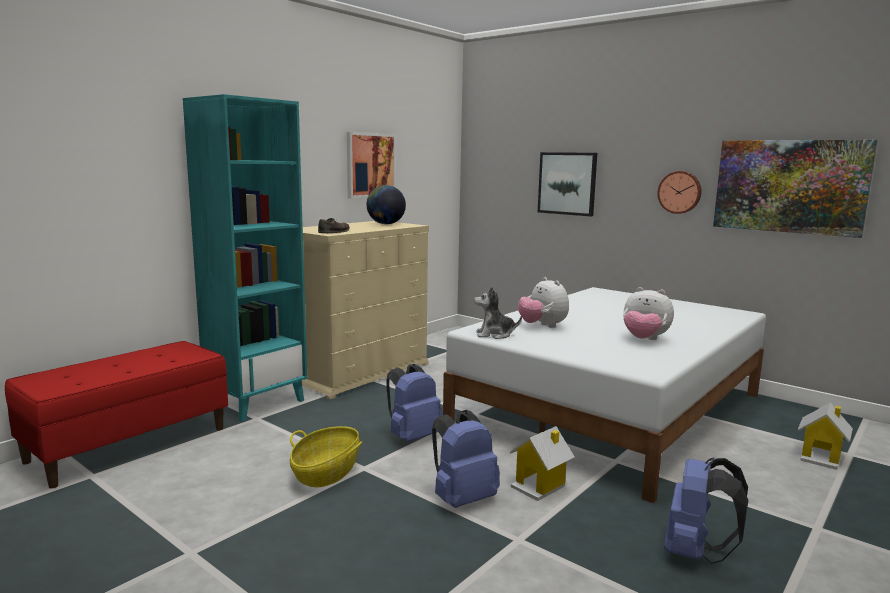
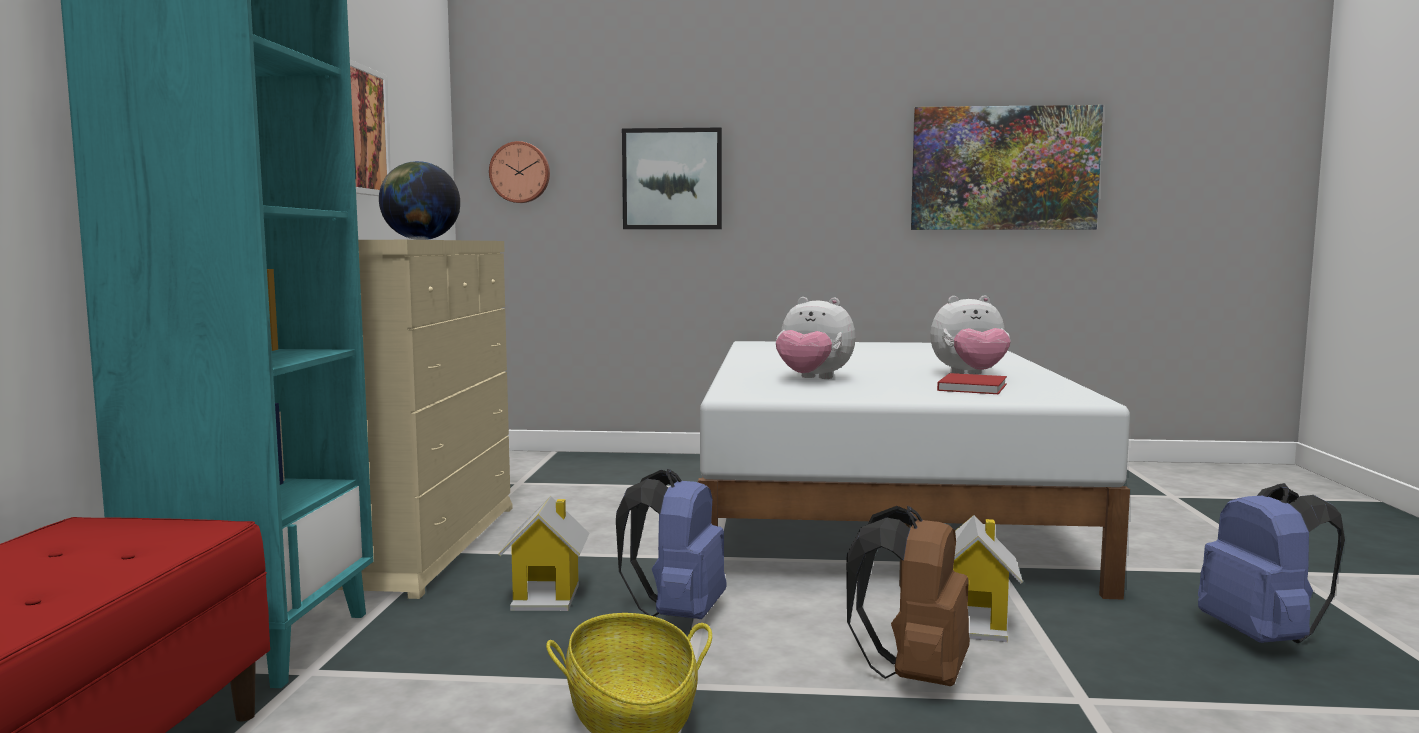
camera: 35 degrees left, 5 degrees down
(334, 232) = (388, 239): brown shoe -> none
(462, 499) = (914, 675): blue backpack -> brown backpack
(495, 335) = (784, 394): plush toy -> none
(614, 349) = (973, 387): none -> red book
(680, 192) = (857, 184): wall clock -> wall clock (520, 172)
(821, 457) = (1158, 505): toy house -> toy house (547, 596)

